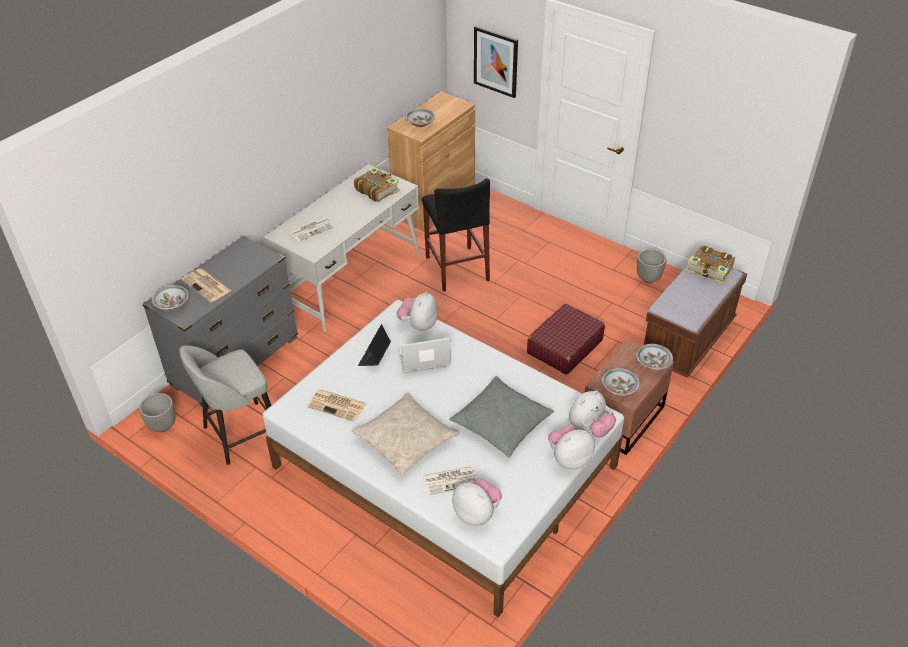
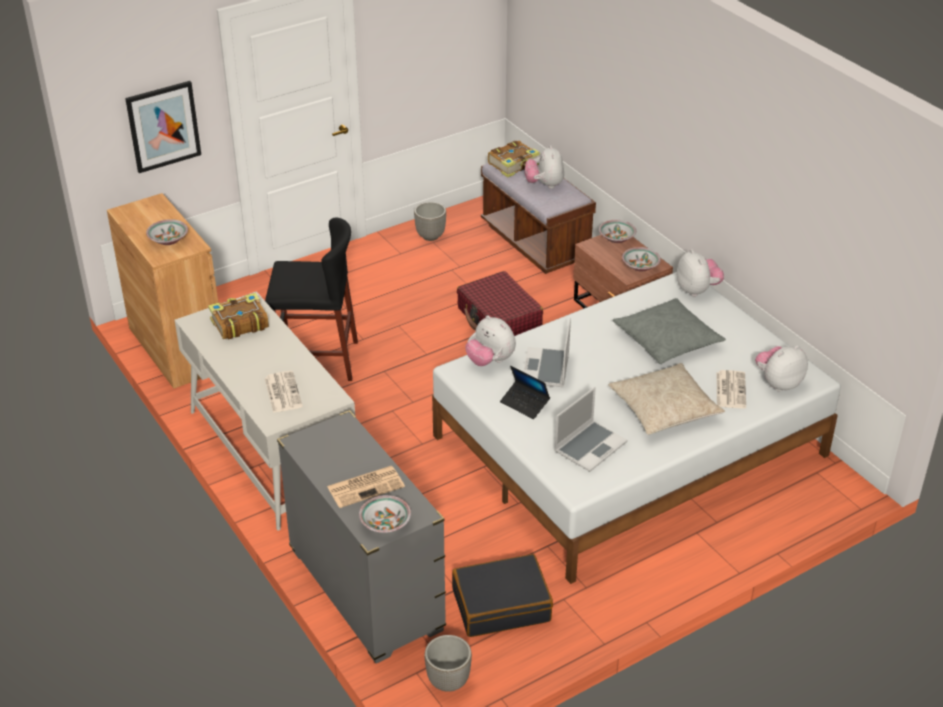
camera: 70 degrees left, 5 degrees down
(240, 434) = (501, 605): grey stool -> black suitcase
(337, 405) = (590, 446): newspaper -> laptop
(569, 459) = (730, 312): plush toy -> plush toy (544, 185)

